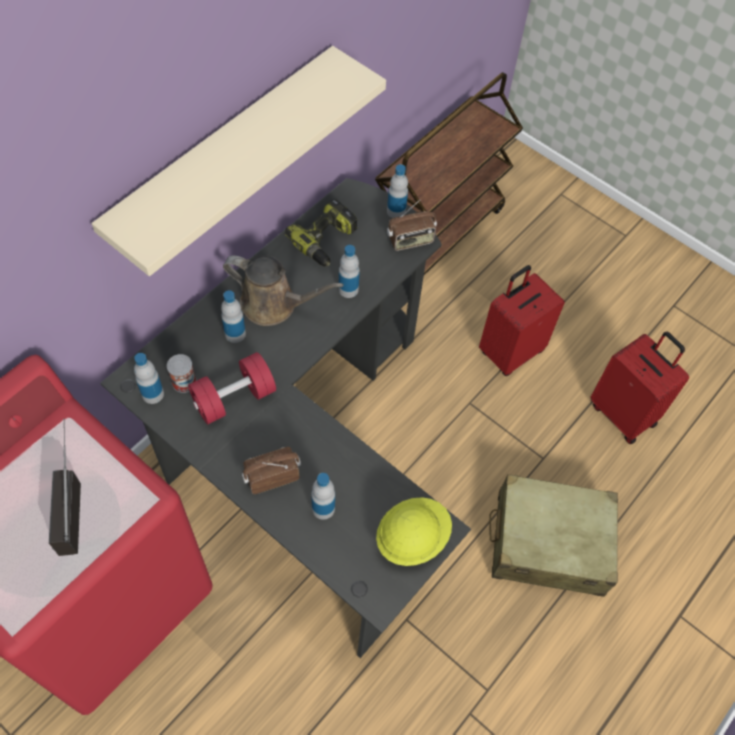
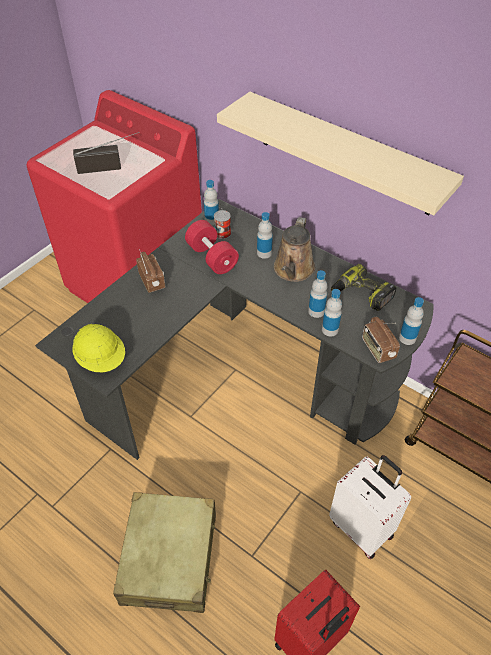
camera: 90 degrees right, 10 degrees down
(323, 508) = (127, 309): bottle -> bottle (330, 330)
(510, 351) = (362, 527): red suitcase -> white suitcase

